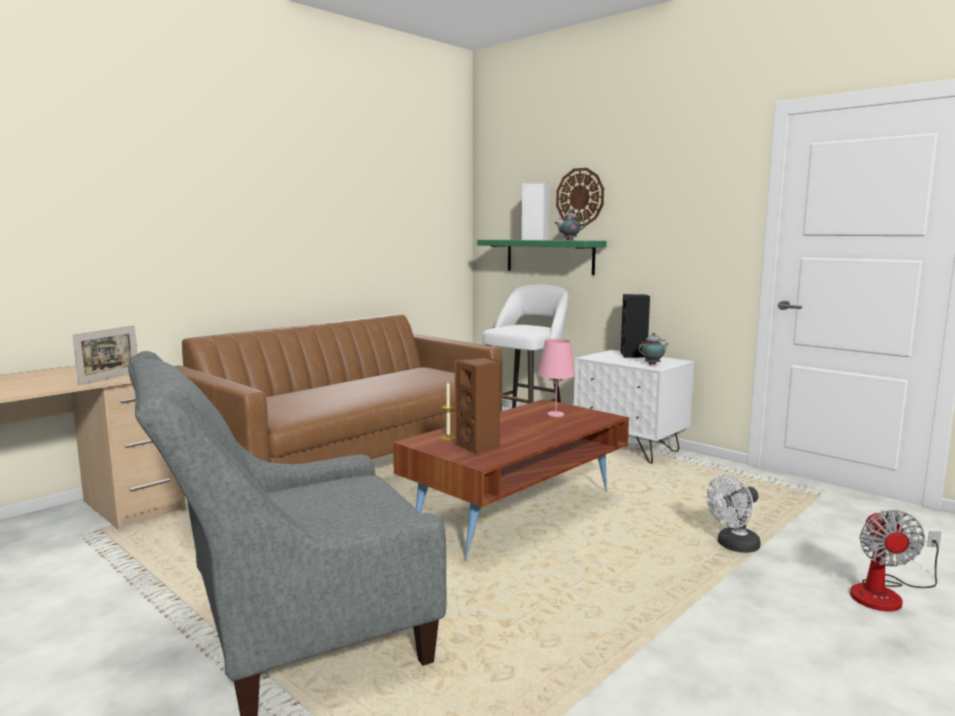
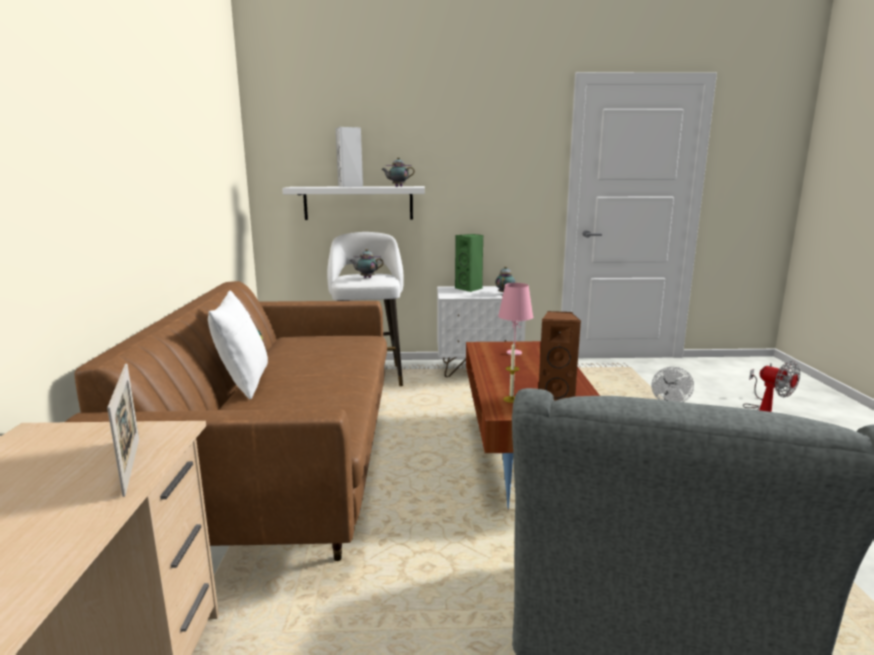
camera: 45 degrees left, 5 degrees up
(323, 384) = (244, 383): none -> white pillow
(518, 327) = (366, 277): none -> teapot
(549, 256) = (358, 203): green shelf -> white shelf
(580, 197) = (392, 144): wall clock -> none
(633, 355) = (469, 289): black speaker -> green speaker

